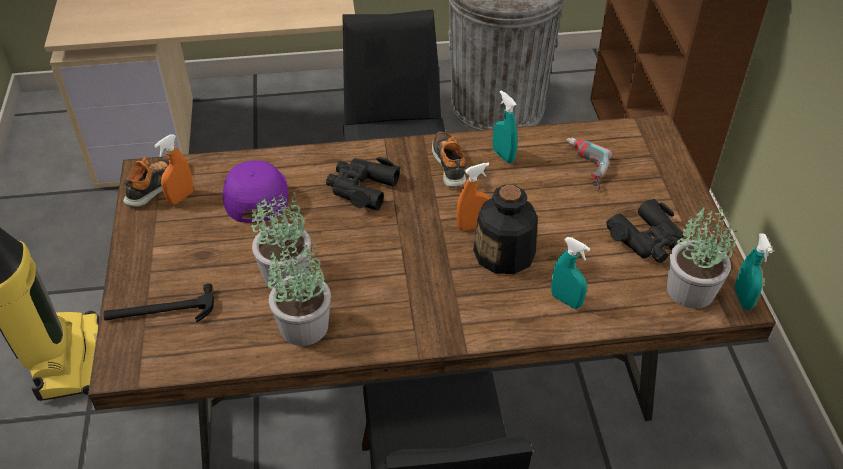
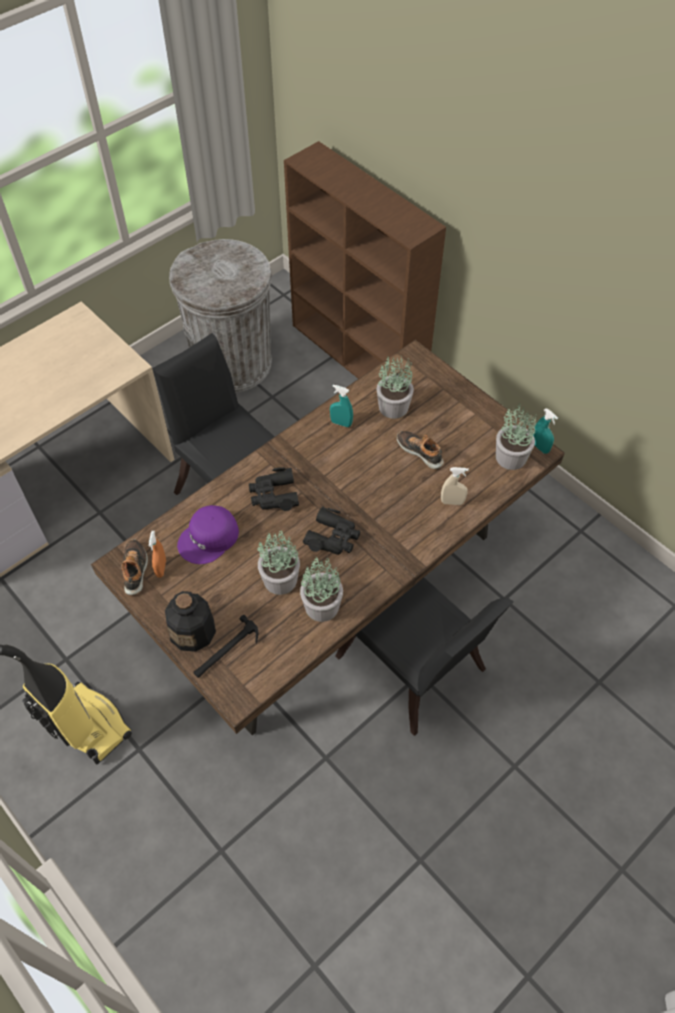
camera: 35 degrees left, 10 degrees up
(254, 195) = (209, 538): purple cap -> purple cap turned 90 degrees counterclockwise
(450, 164) = (314, 447): shoe -> shoe (420, 452)
(472, 225) = (362, 483): orange spray bottle -> none
(505, 253) = (396, 491): bottle -> bottle (193, 631)
(566, 300) = (452, 502): turquoise spray bottle -> beige spray bottle
(582, 167) = (394, 406): power drill -> potted plant
(648, 240) = (466, 437): black binoculars -> black binoculars (333, 537)

